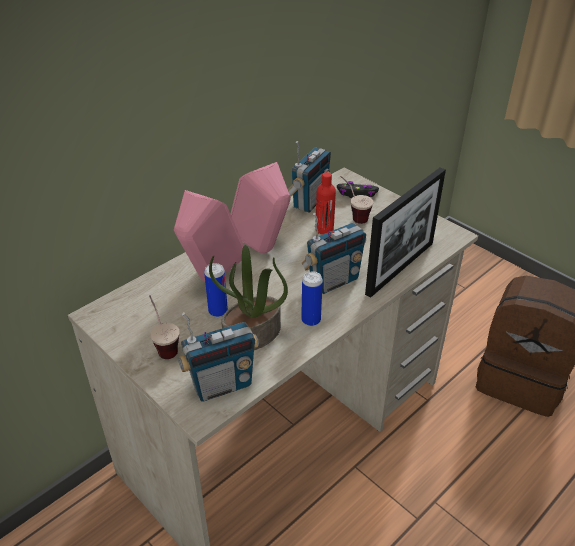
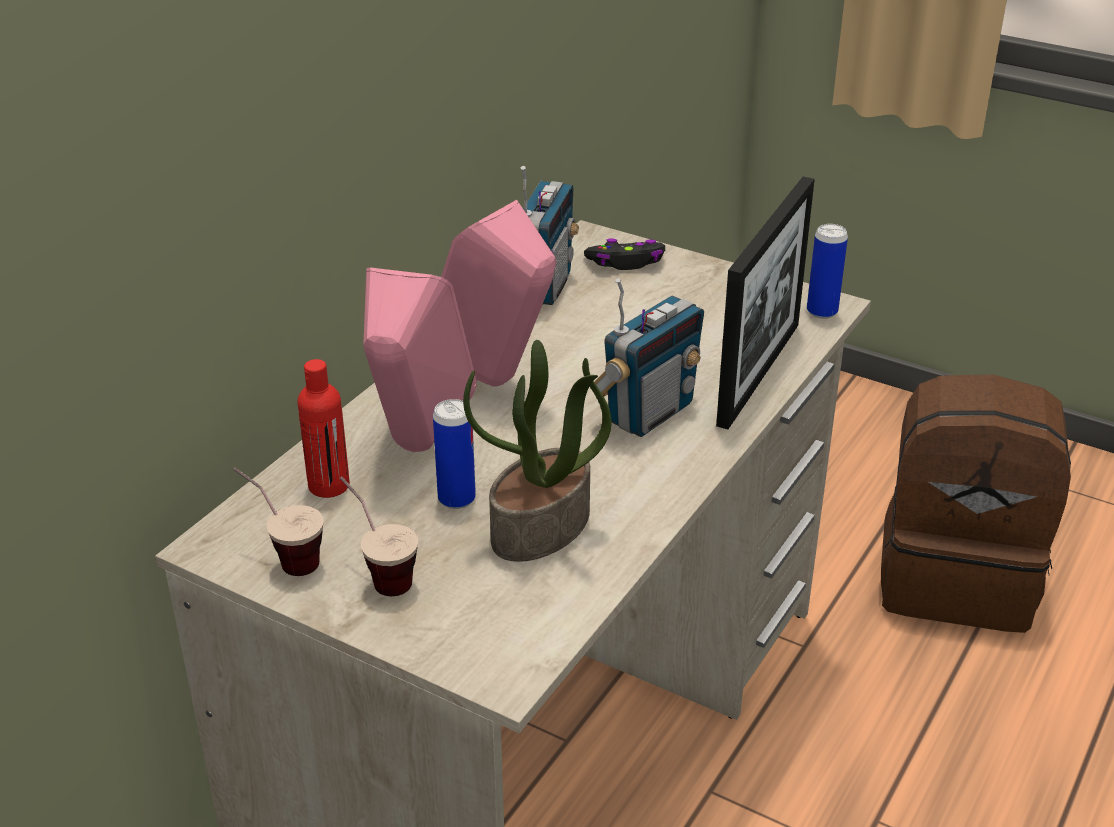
camera: 15 degrees left, 5 degrees down
(222, 385) = (522, 619): radio -> none
(311, 320) = (638, 484): can -> can (822, 311)
(324, 229) = (593, 330): red bottle -> red bottle (329, 485)
(353, 215) = (636, 299): cup -> cup (283, 557)

